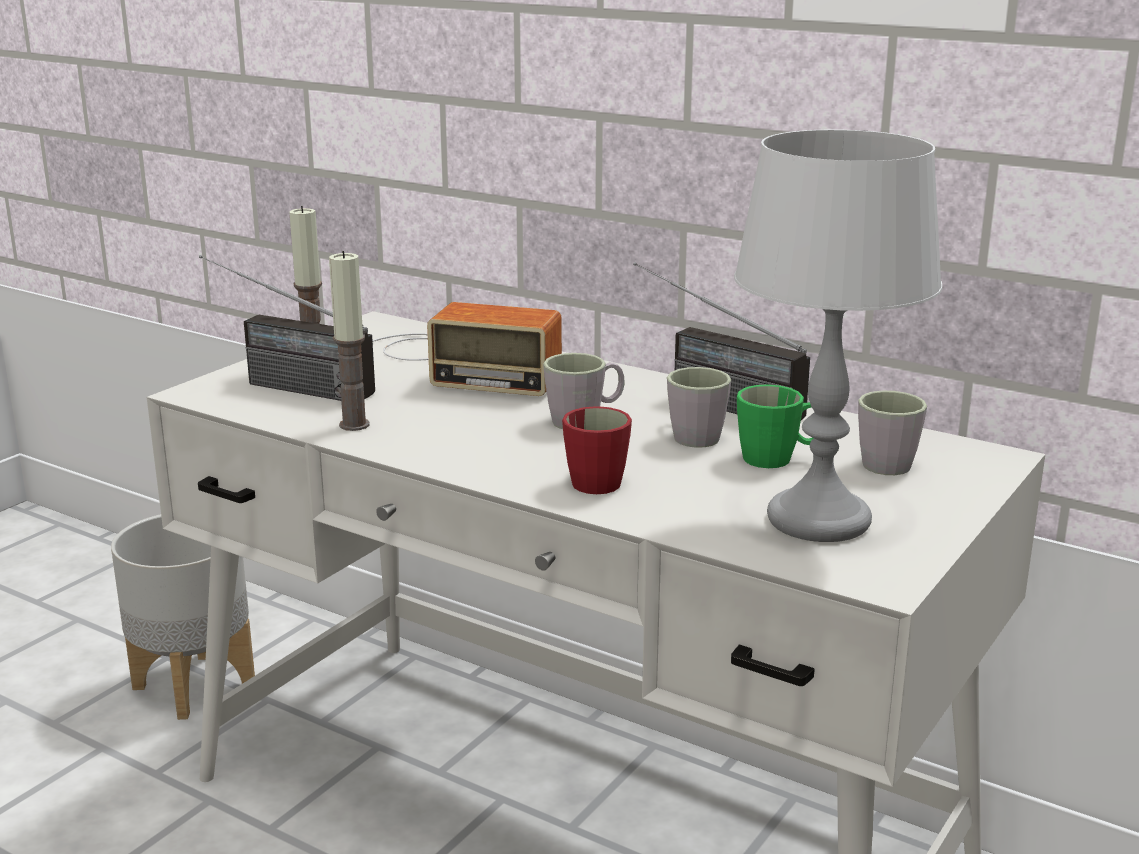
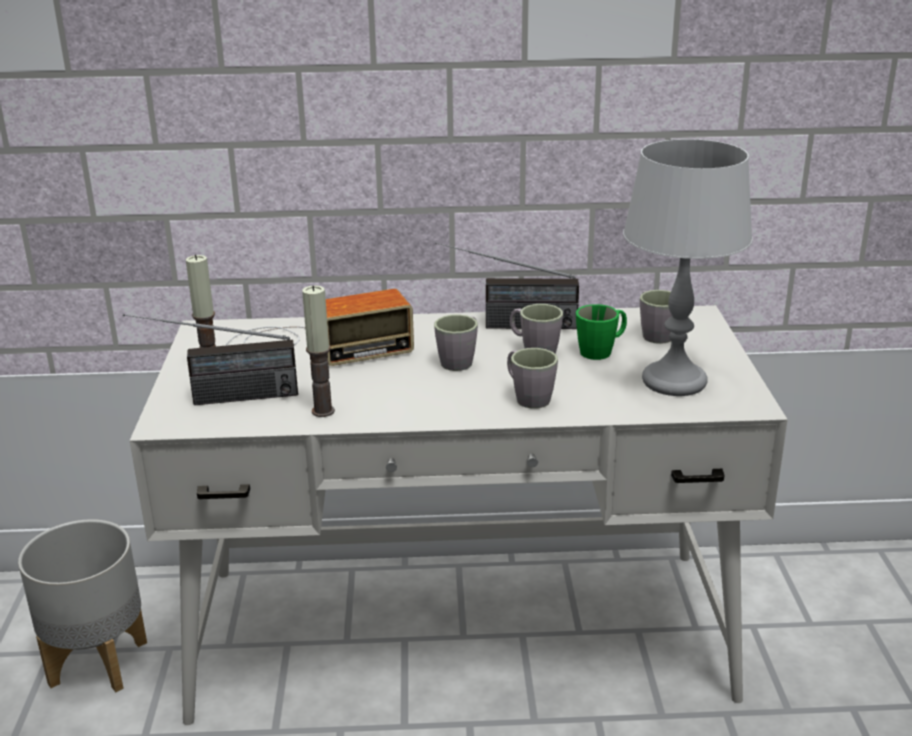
camera: 35 degrees left, 5 degrees up
(596, 478) = (527, 397): red mug -> grey mug

